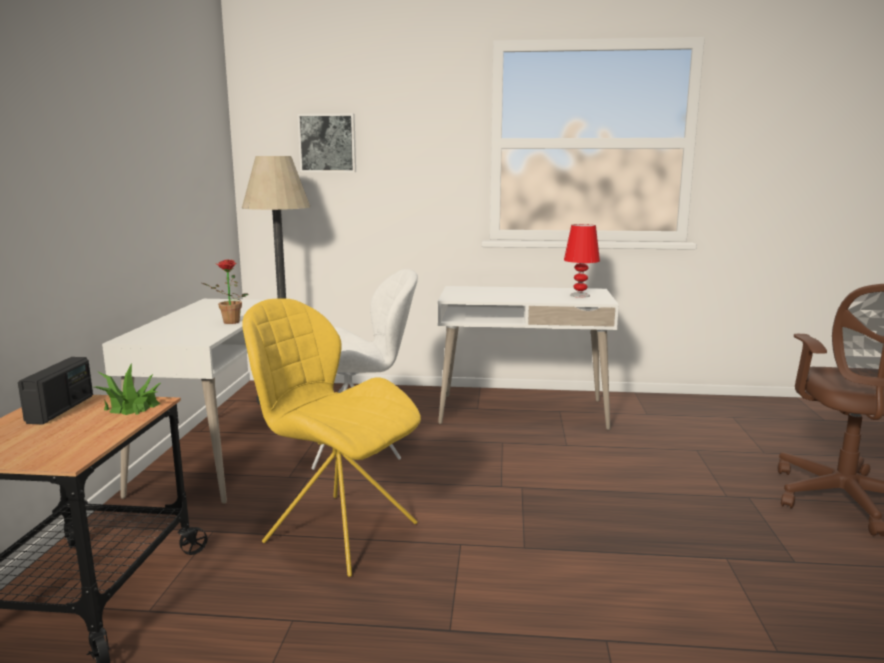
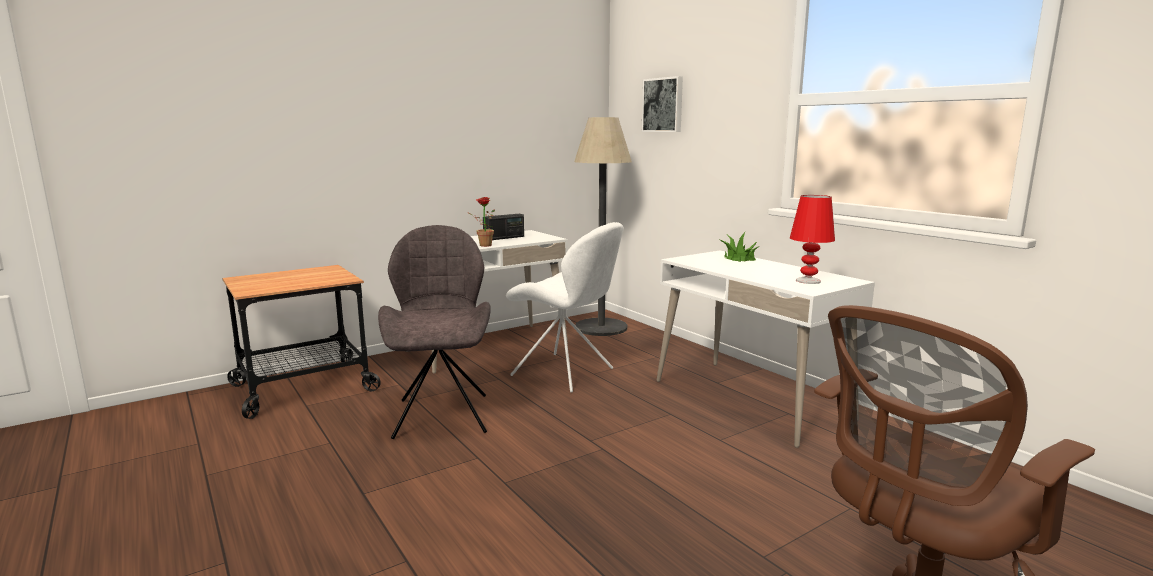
camera: 50 degrees right, 0 degrees up
(61, 409) = (316, 272): radio -> radio (504, 238)
(131, 406) = (335, 278): potted plant -> potted plant (739, 258)
(337, 531) = (442, 414): yellow chair -> grey chair

